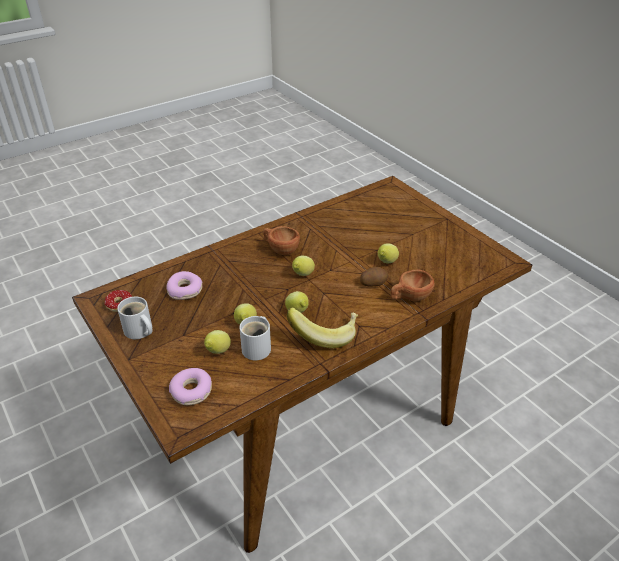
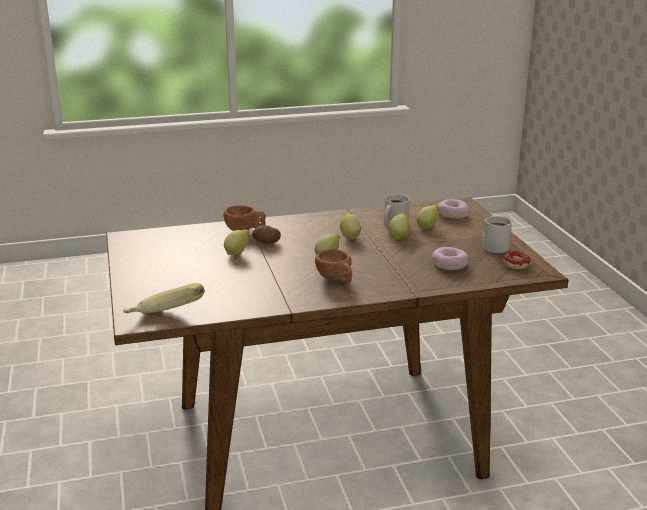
camera: 160 degrees left, 15 degrees down
(324, 334) = (336, 223): banana -> banana (165, 319)

